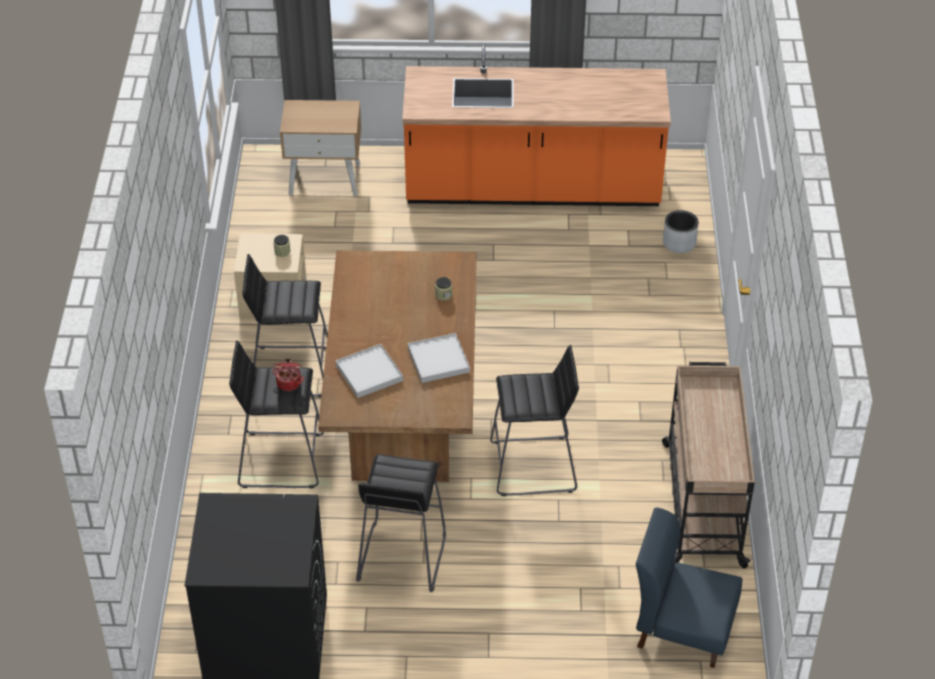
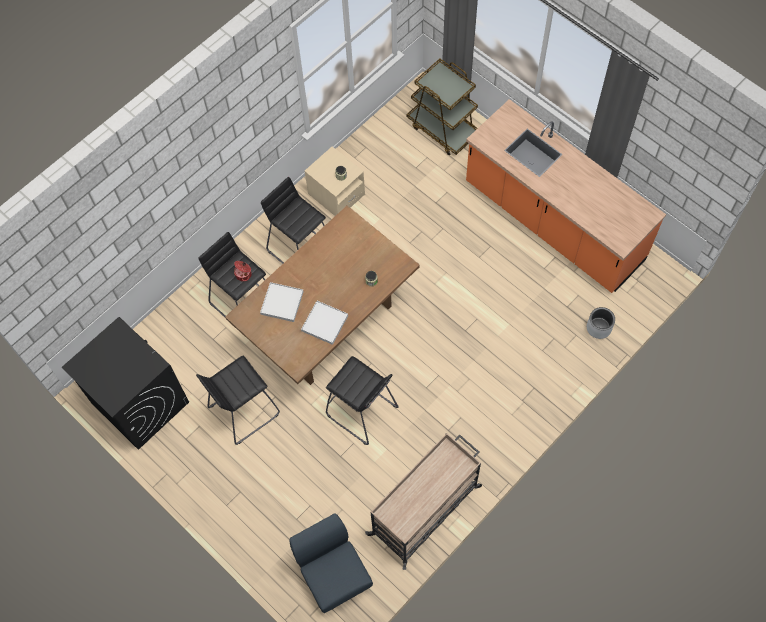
camera: 45 degrees right, 20 degrees up
(325, 179) = (443, 129): beige nightstand -> brown cart

